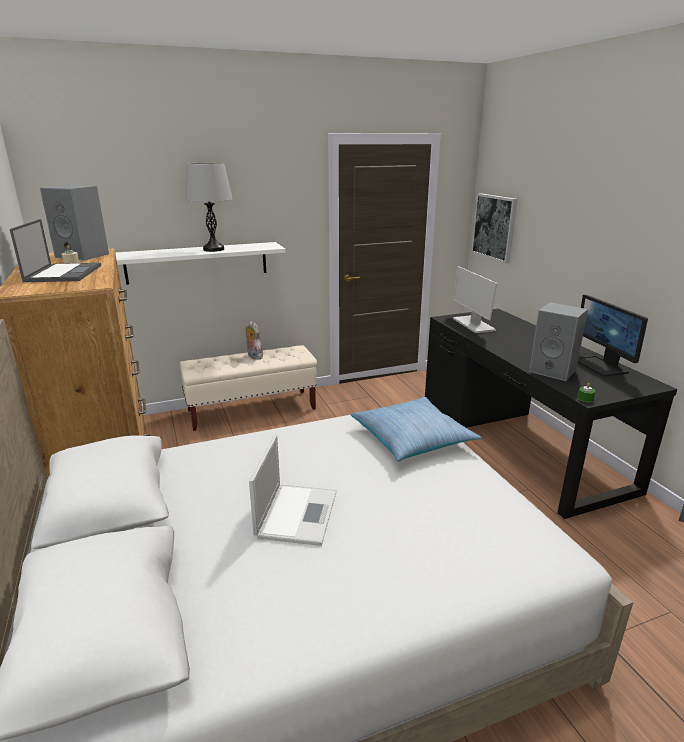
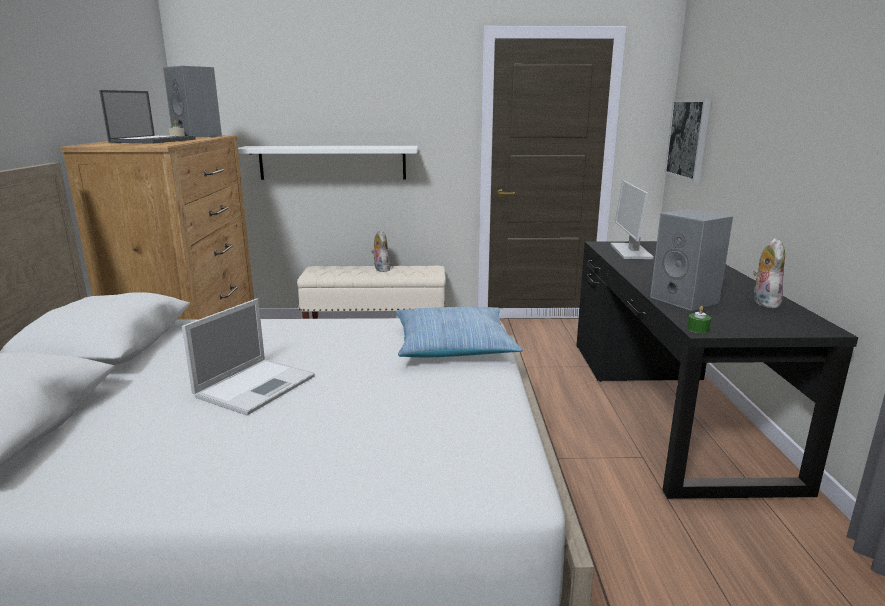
camera: 20 degrees right, 5 degrees down
(213, 249) = (344, 147): grey table lamp -> none
(600, 365) = (763, 302): monitor -> plush toy

